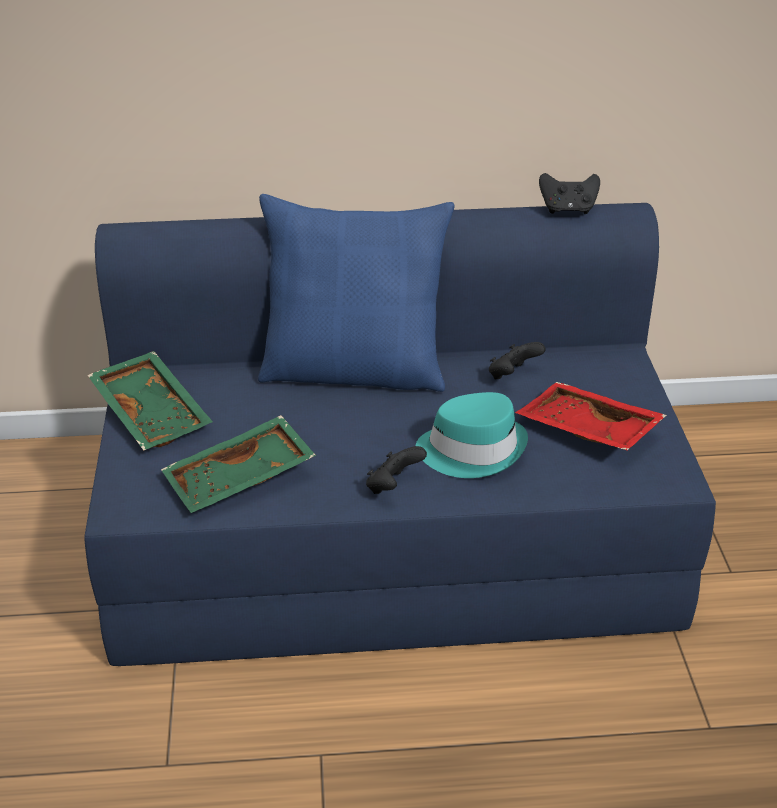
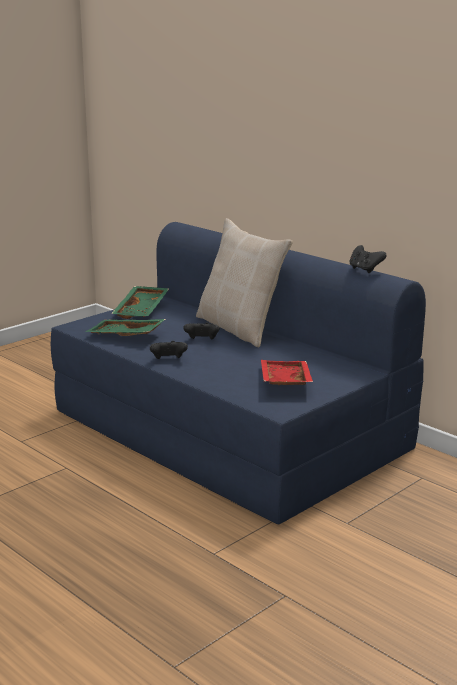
camera: 50 degrees right, 15 degrees down
(355, 370) = (240, 329): blue pillow -> beige pillow
(472, 450) = (223, 365): turquoise hat -> none
(512, 376) = (298, 355): black game controller -> black game controller (202, 341)

